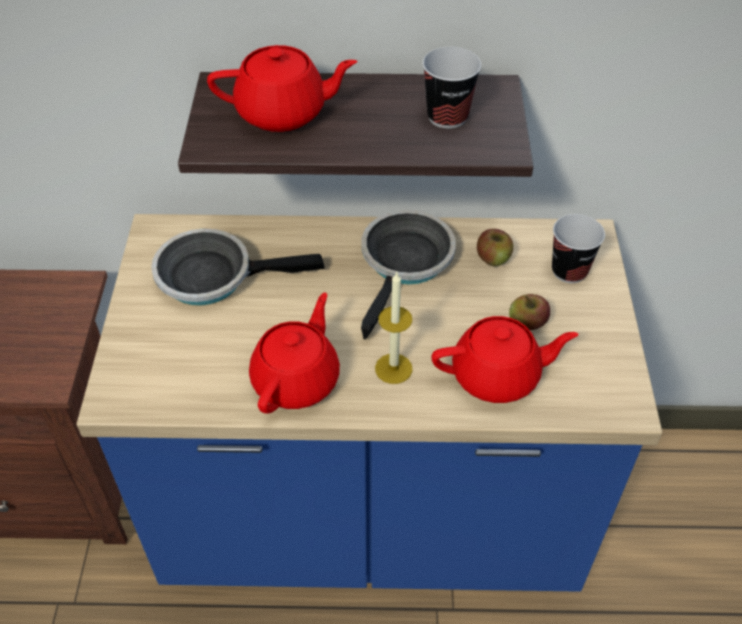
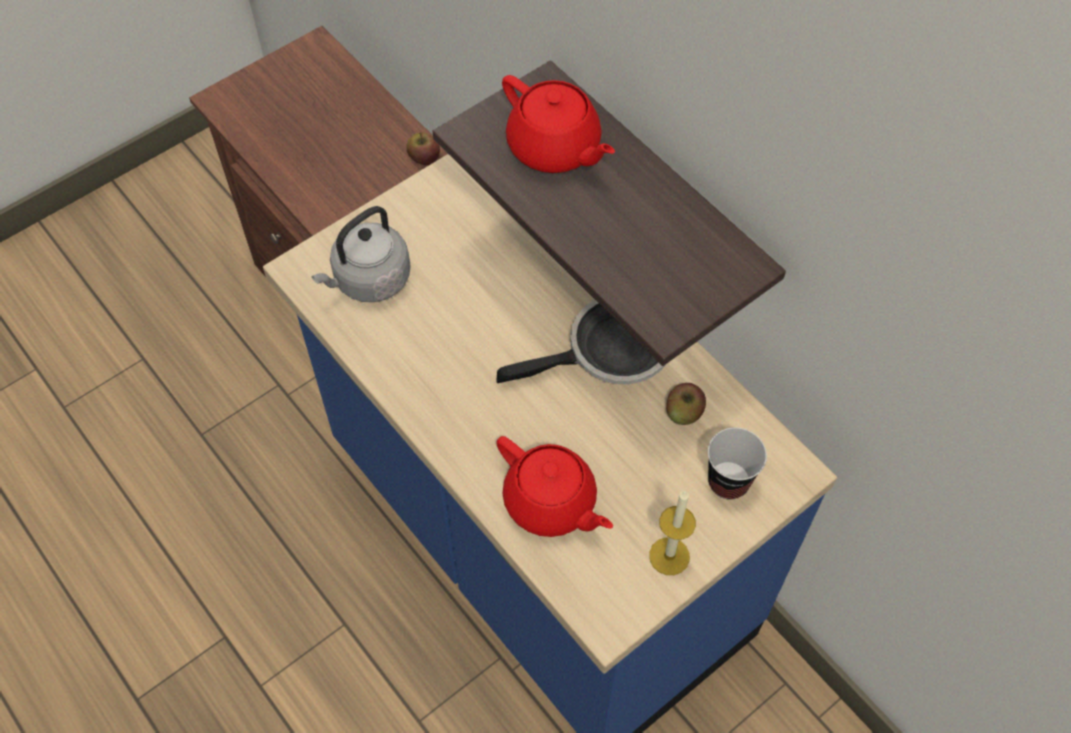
camera: 50 degrees right, 10 degrees up
(180, 361) = (369, 280): none -> grey kettle
(213, 276) = (468, 234): frying pan -> none
(297, 379) = (420, 367): red teapot -> none
(393, 368) = (490, 423): candle -> candle (669, 556)
(447, 116) = (666, 258): cup -> none
(527, 323) = (630, 488): apple -> apple (424, 158)

